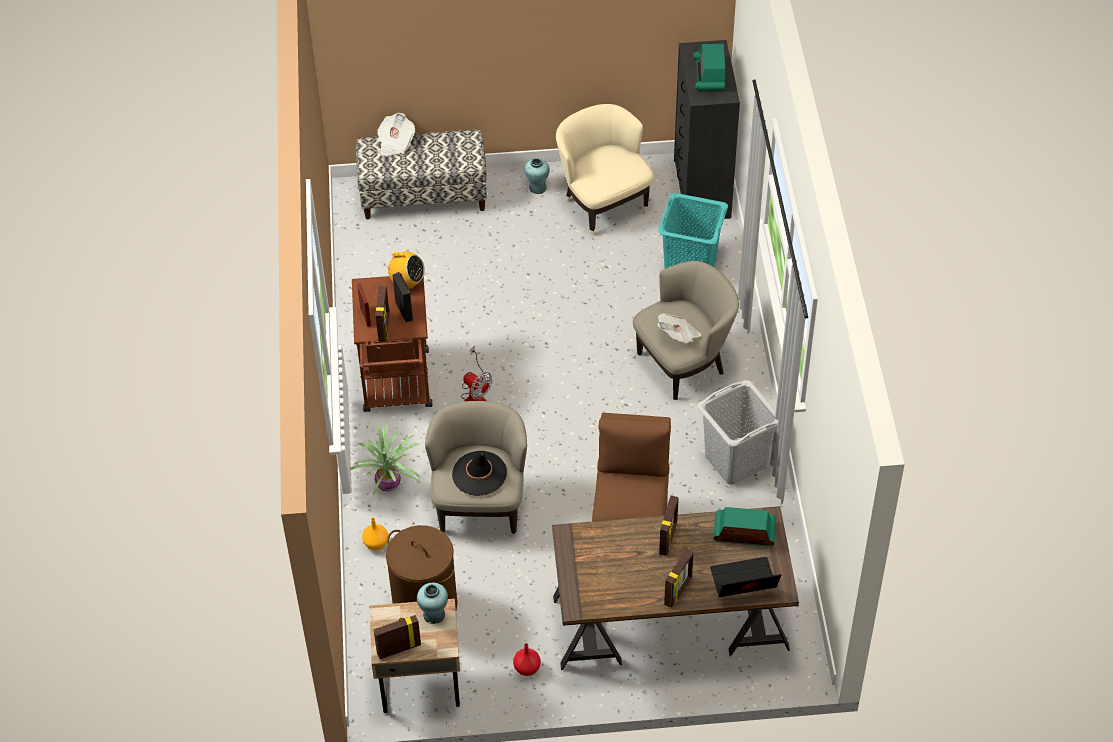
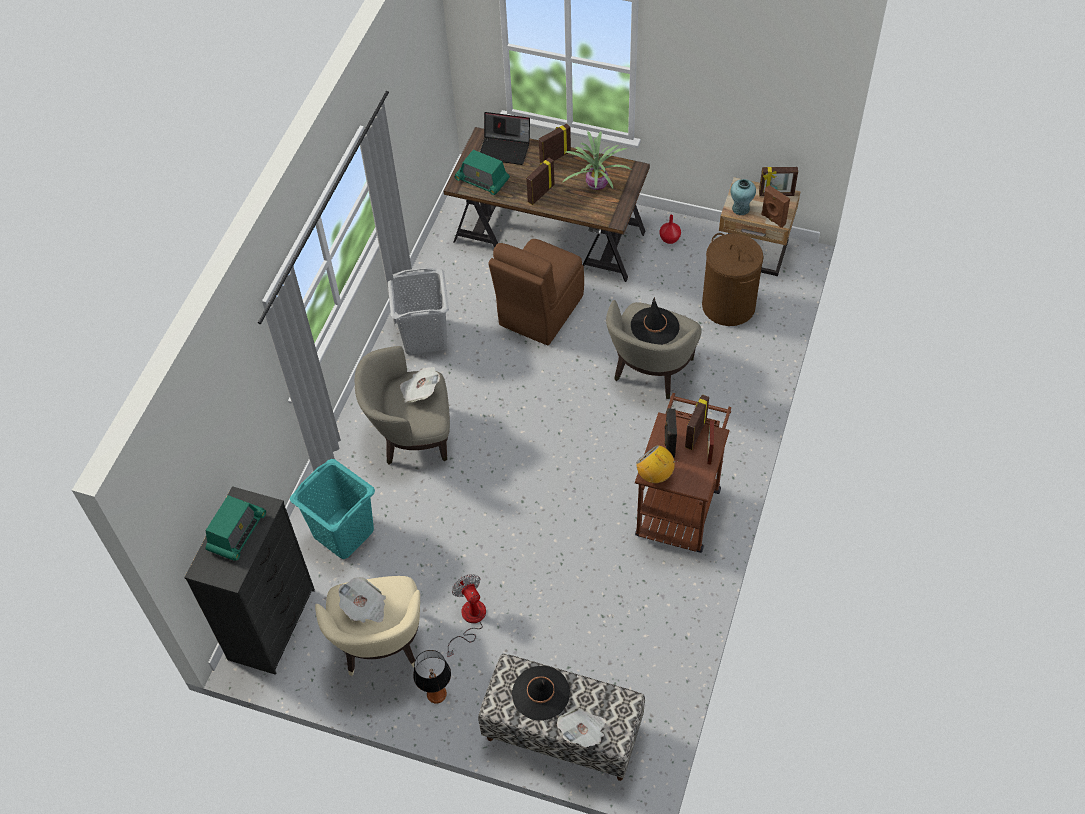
camera: 155 degrees left, 5 degrees up
(375, 544) = (751, 366): orange vase -> none
(389, 484) = (720, 414): potted plant -> potted plant (595, 185)
(391, 613) = (772, 219): none -> brown speaker
(439, 155) = (540, 693): none -> black hat
(475, 398) = (613, 468): fan -> fan (469, 620)
(537, 188) = (436, 694): turquoise vase -> table lamp
(613, 165) = (364, 607): none -> newspaper

